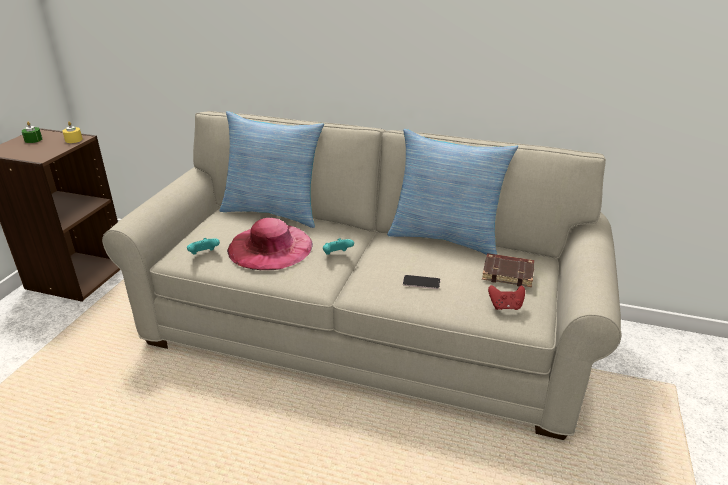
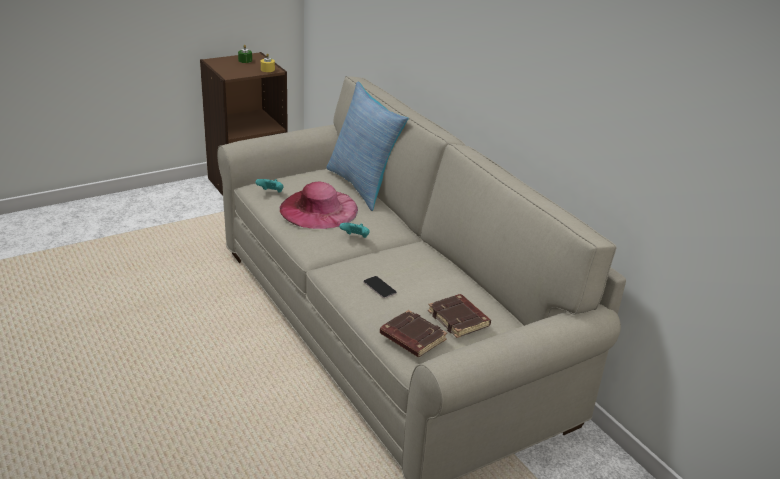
camera: 40 degrees right, 0 degrees up
(445, 238) = (460, 269): pillow -> none
(505, 306) = (411, 338): red game controller -> brown book

